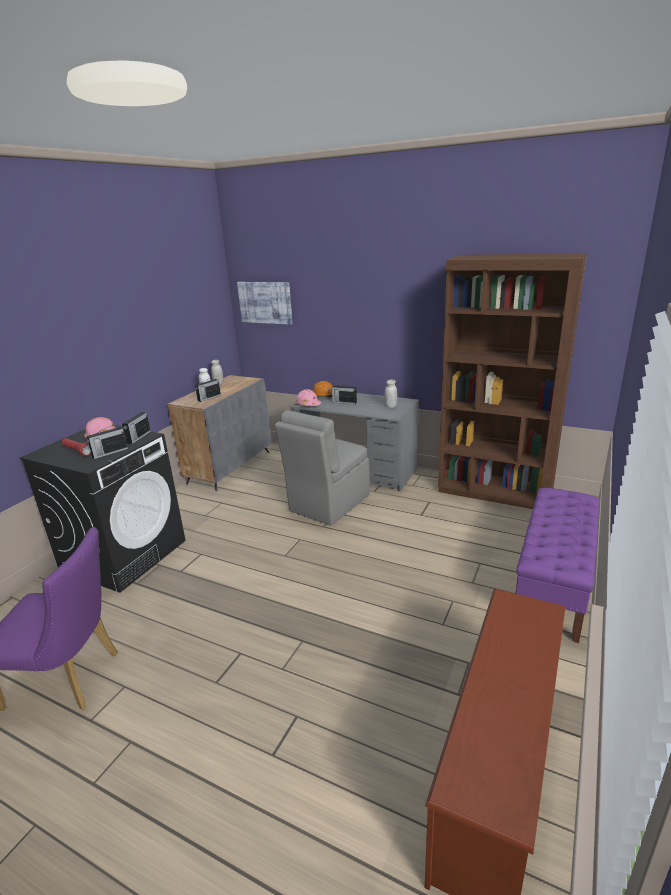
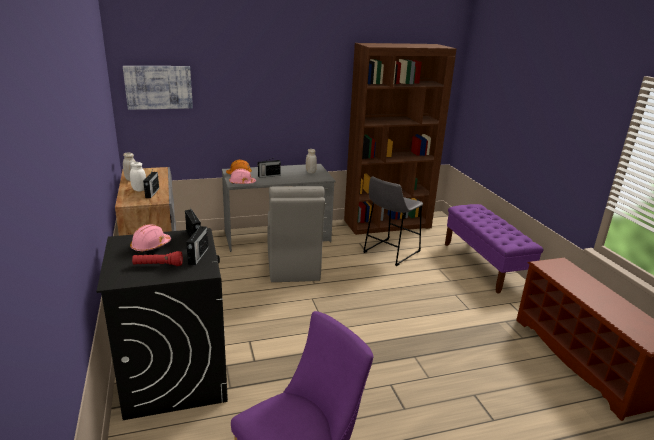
camera: 45 degrees left, 0 degrees up
(446, 524) = (389, 253): none -> grey stool

